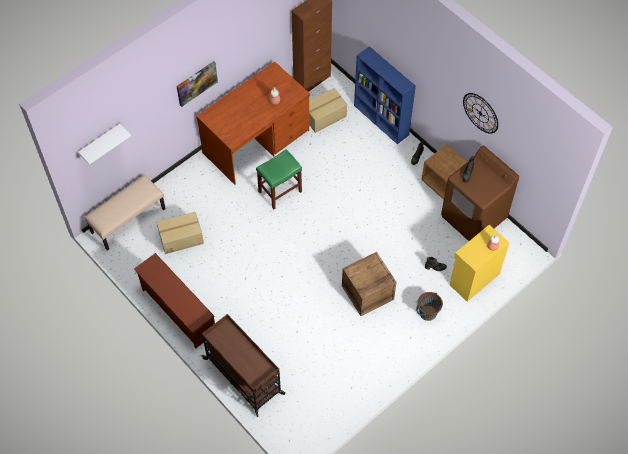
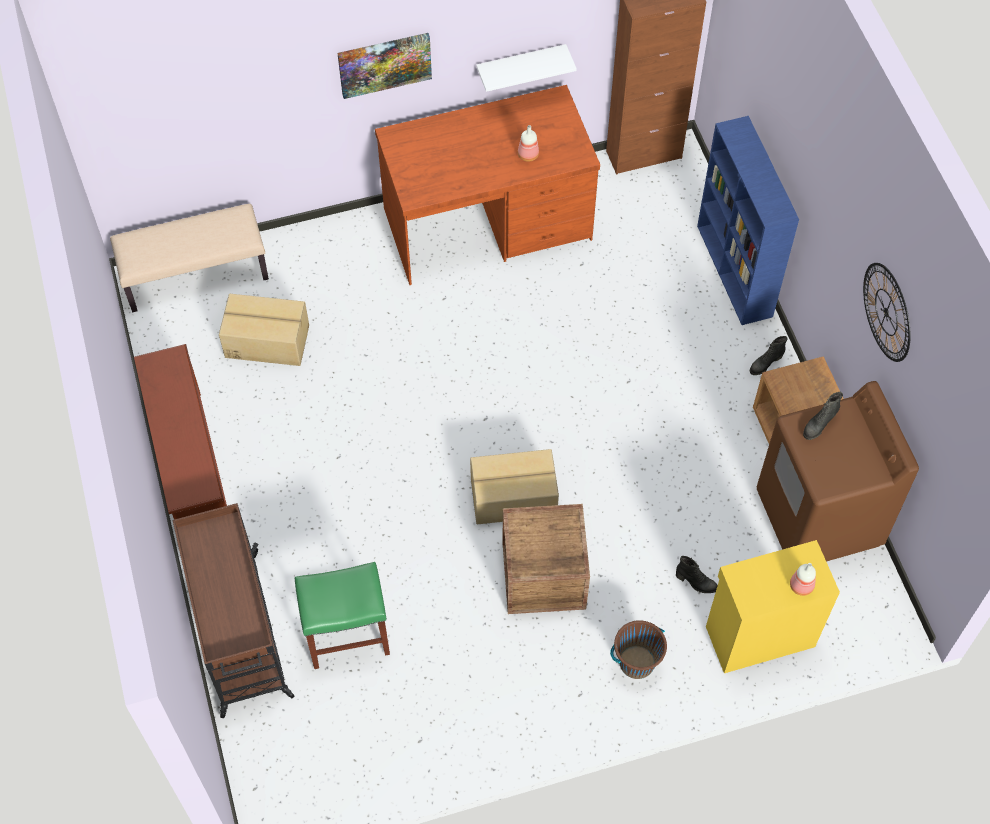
camera: 25 degrees right, 0 degrees up
(100, 143) = (155, 104): white shelf -> white shelf (521, 66)
(279, 192) = (481, 328): green stool -> green stool (346, 636)
(325, 116) = (633, 226): cardboard box -> cardboard box (514, 498)

